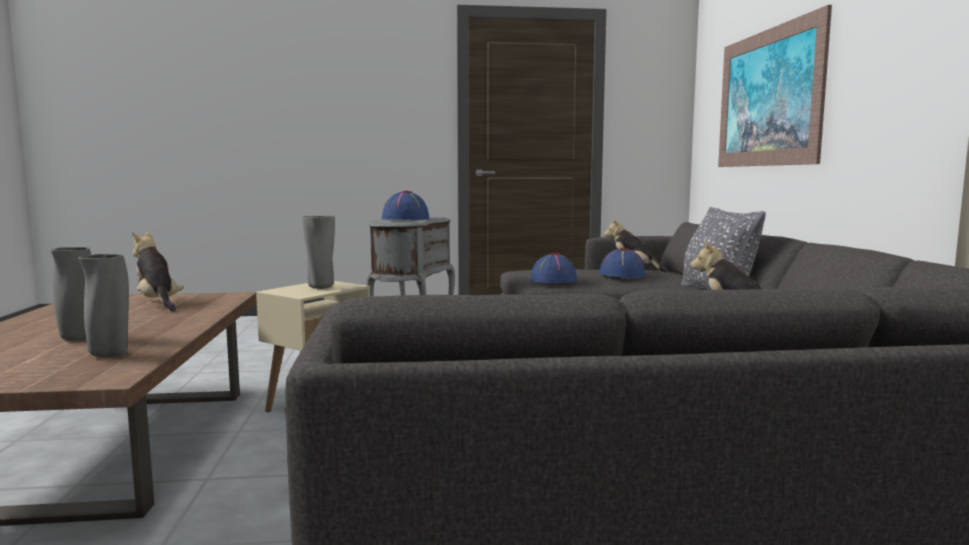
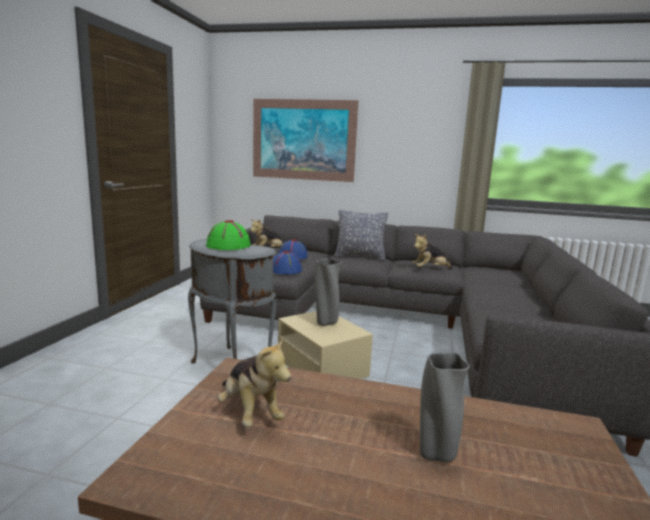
camera: 70 degrees left, 5 degrees up
(110, 354) = (506, 430): grey vase -> none
(158, 303) = (250, 412): plush toy -> plush toy turned 105 degrees counterclockwise
(405, 219) = (228, 246): blue hat -> green hat

